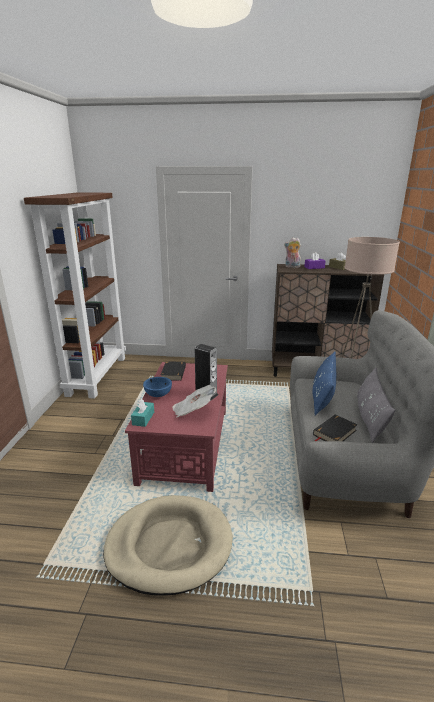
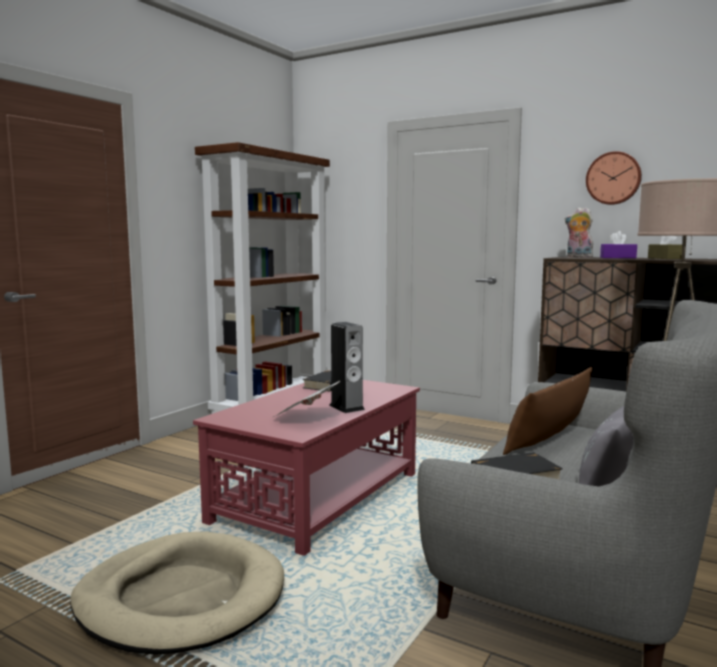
camera: 25 degrees right, 15 degrees down
(143, 418) = (230, 414): turquoise tissue box -> none
(158, 394) = (280, 398): blue bowl -> none
(308, 217) = (613, 178): none -> wall clock
(322, 396) = (547, 439): blue pillow -> brown pillow

